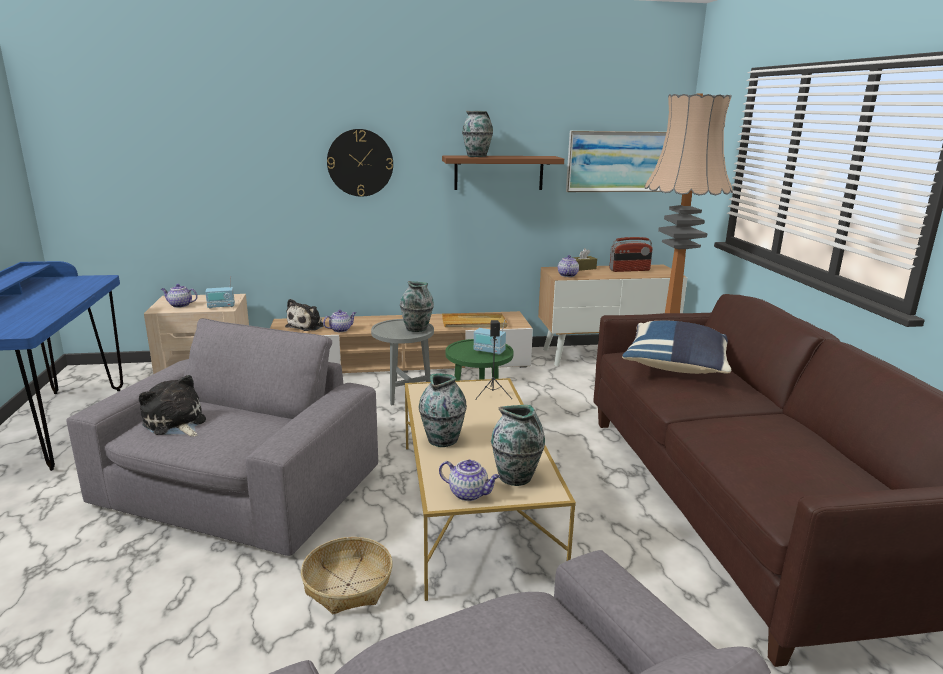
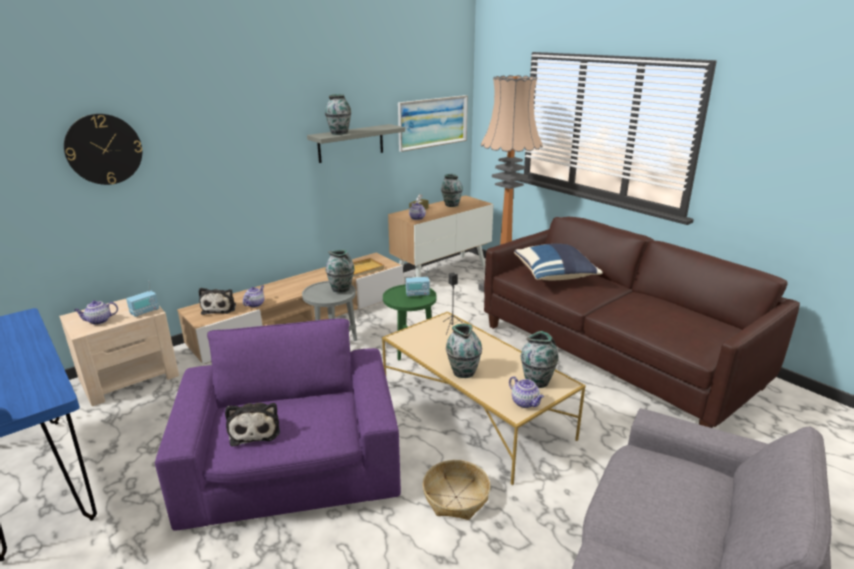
camera: 30 degrees left, 5 degrees up
(175, 423) = (255, 430): plush toy -> plush toy turned 120 degrees counterclockwise
(238, 487) = (292, 465): grey armchair -> purple armchair
(360, 163) = (239, 151): wall clock -> wall clock (104, 149)
(469, 494) = (525, 403): teapot -> teapot turned 60 degrees clockwise
(499, 172) = (351, 143): brown shelf -> grey shelf
(629, 270) = (451, 205): radio -> vase

